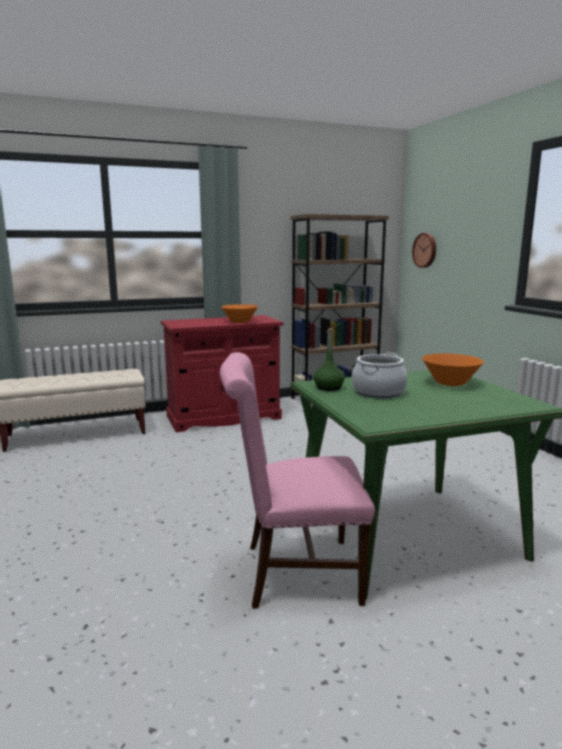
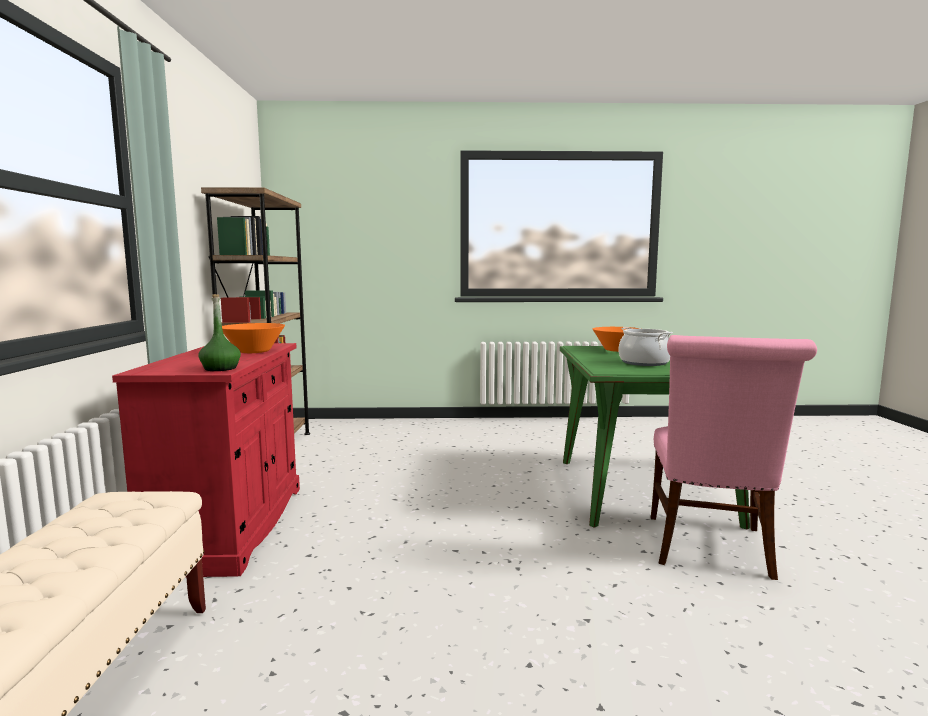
camera: 70 degrees left, 5 degrees down
(328, 388) = (625, 369): green bottle -> green bottle (221, 368)
(425, 250) = (317, 248): wall clock -> none

